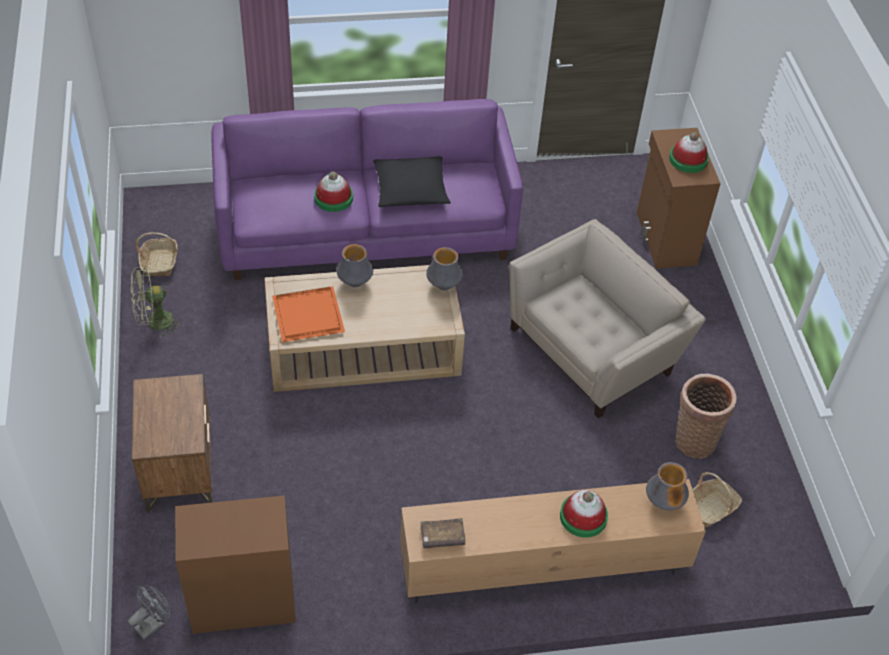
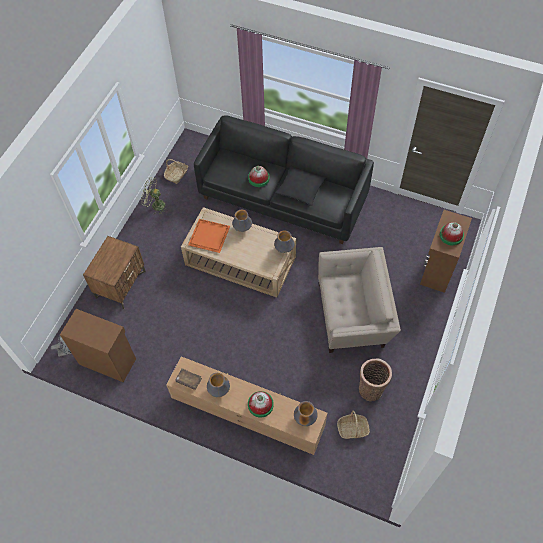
camera: 35 degrees right, 10 degrees up
(366, 229) = (283, 197): purple sofa -> black sofa
(502, 527) = (219, 390): none -> vase

